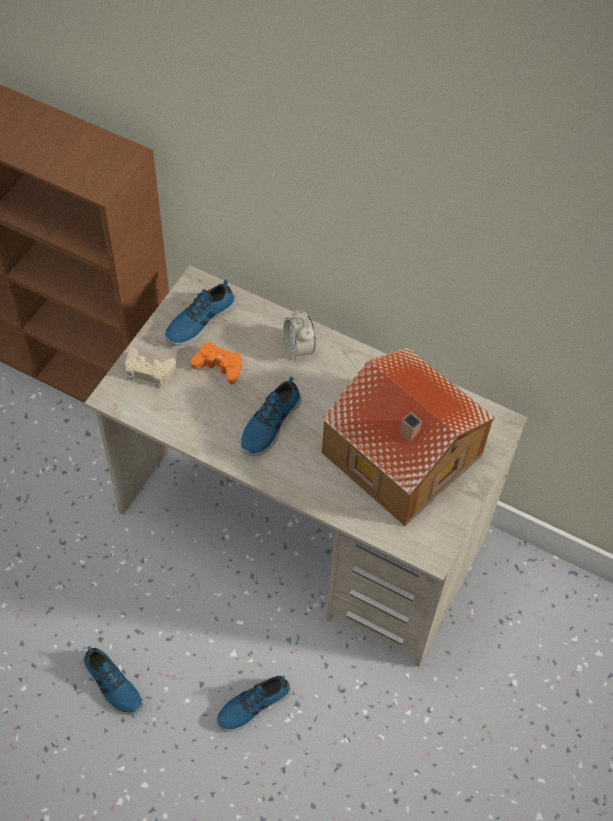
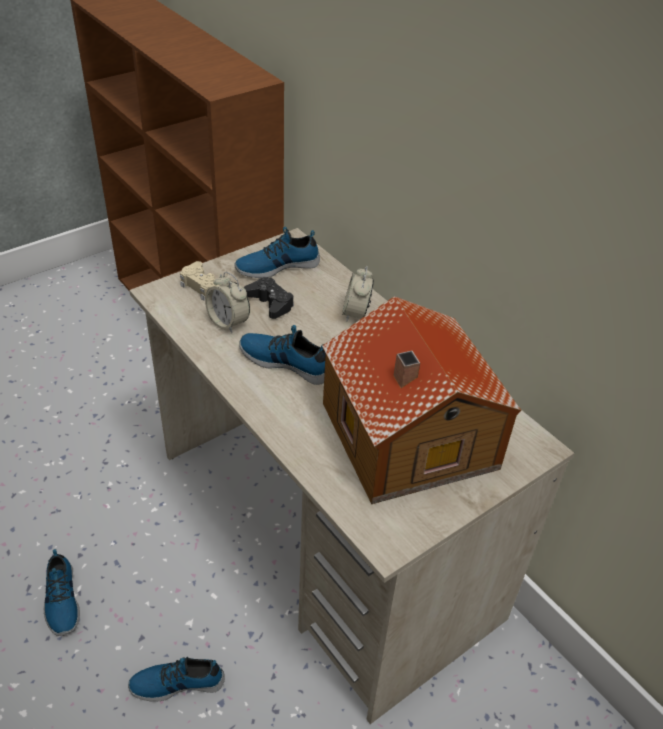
camera: 25 degrees right, 15 degrees down
(196, 403) = (228, 322): none -> alarm clock
(219, 366) = (270, 303): orange game controller -> black game controller
(269, 423) = (286, 361): shoe -> shoe turned 60 degrees clockwise

